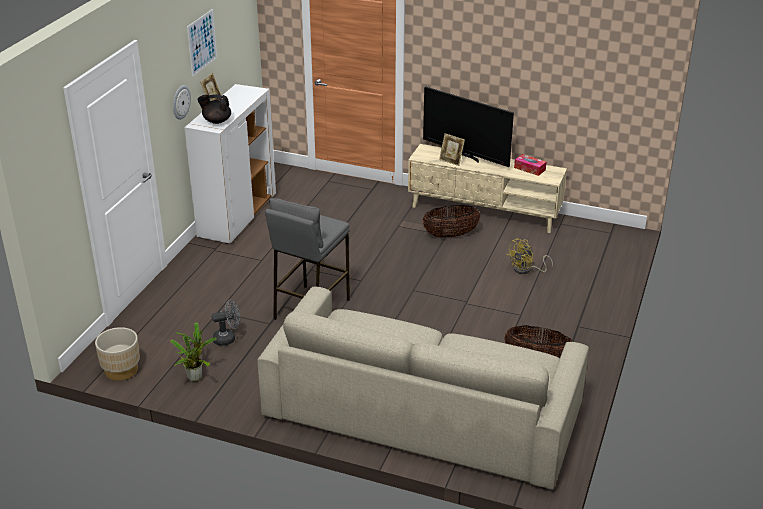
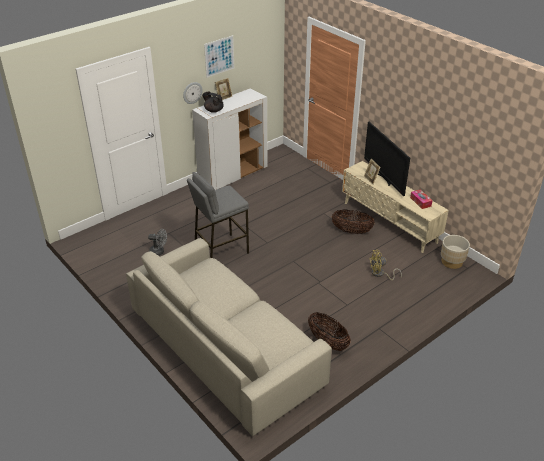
camera: 30 degrees right, 5 degrees up
(121, 370) = (89, 250): beige planter -> beige planter (452, 262)
(196, 376) = (122, 269): potted plant -> none

